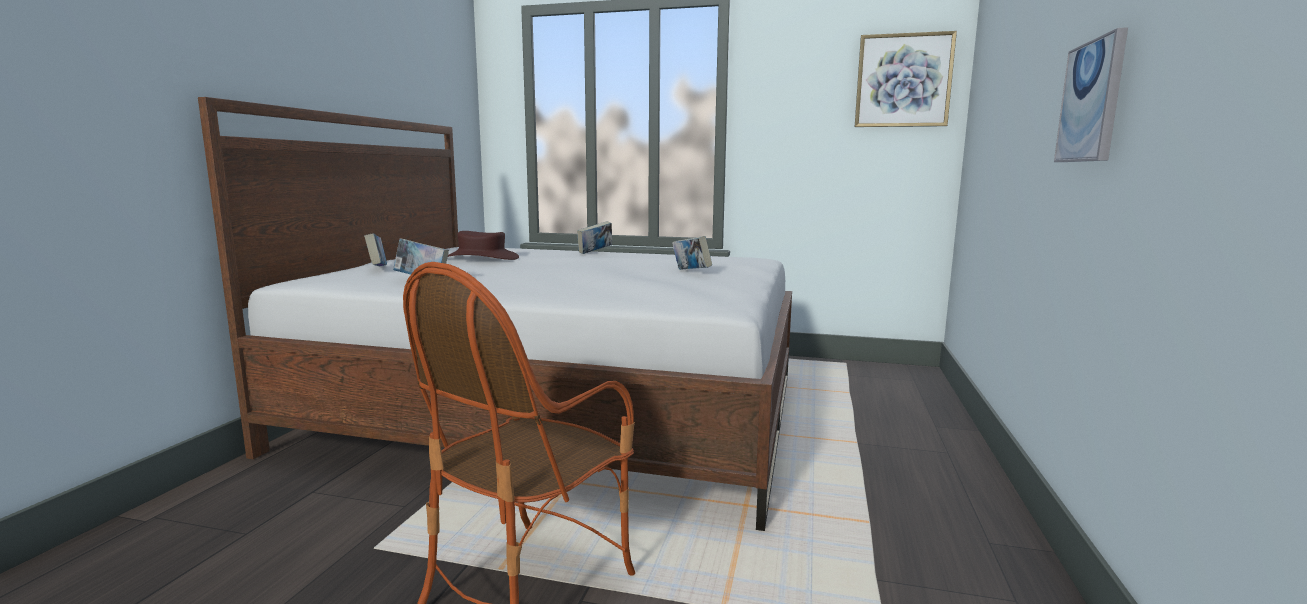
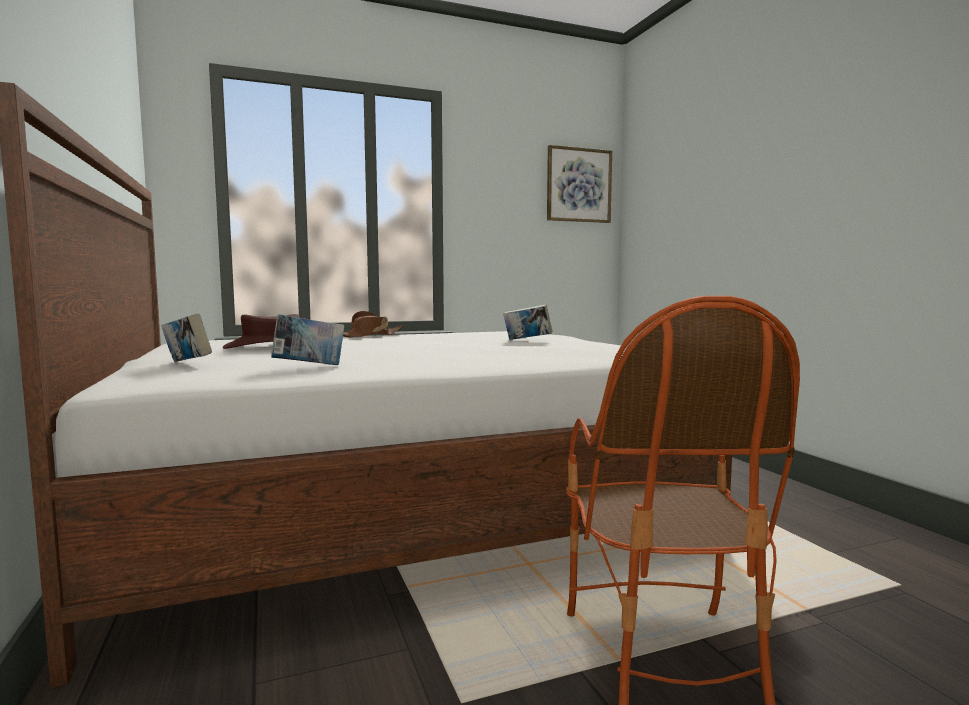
camera: 35 degrees left, 5 degrees down
(595, 252) = (369, 336): book -> brown hat
(1091, 102) = (842, 196): picture -> none

